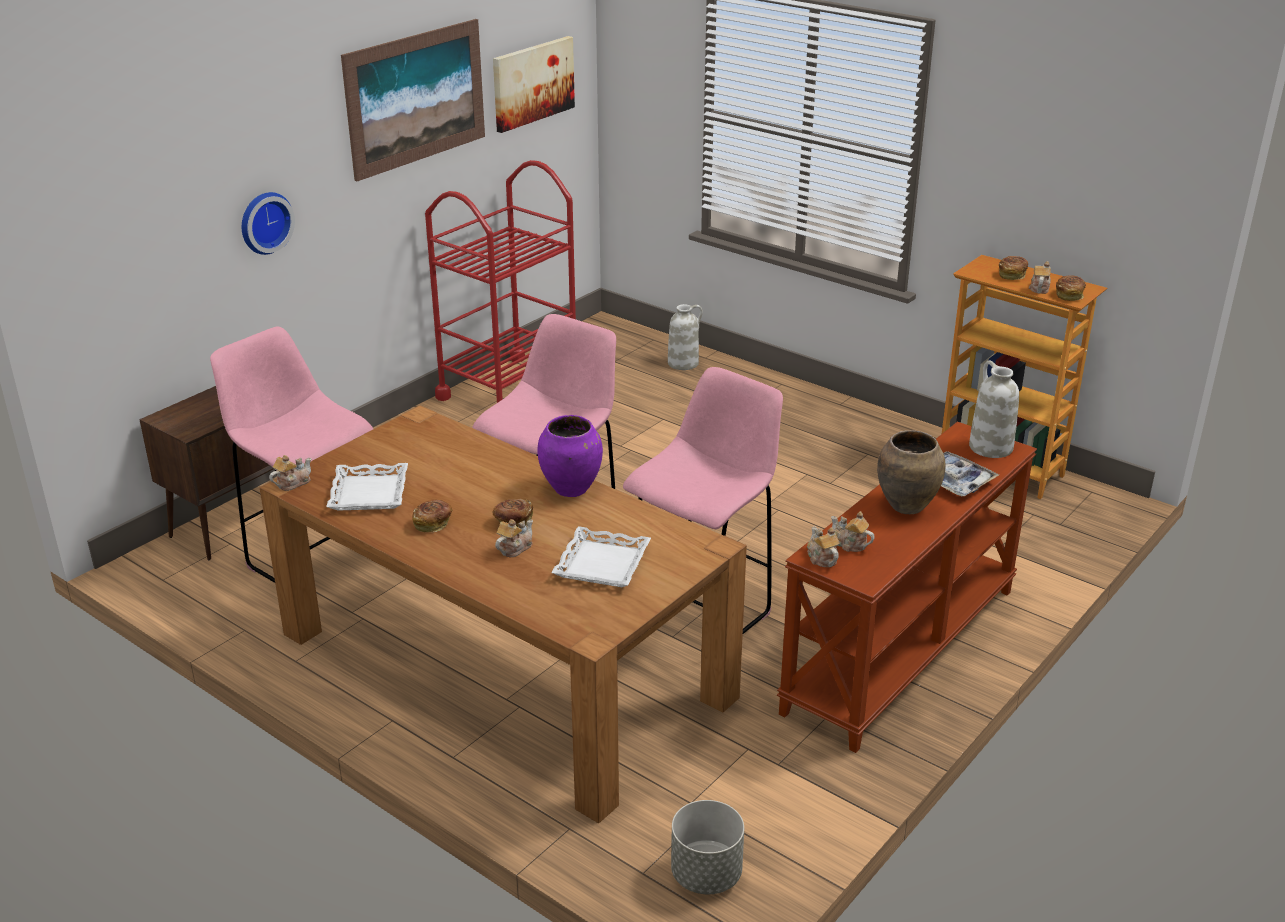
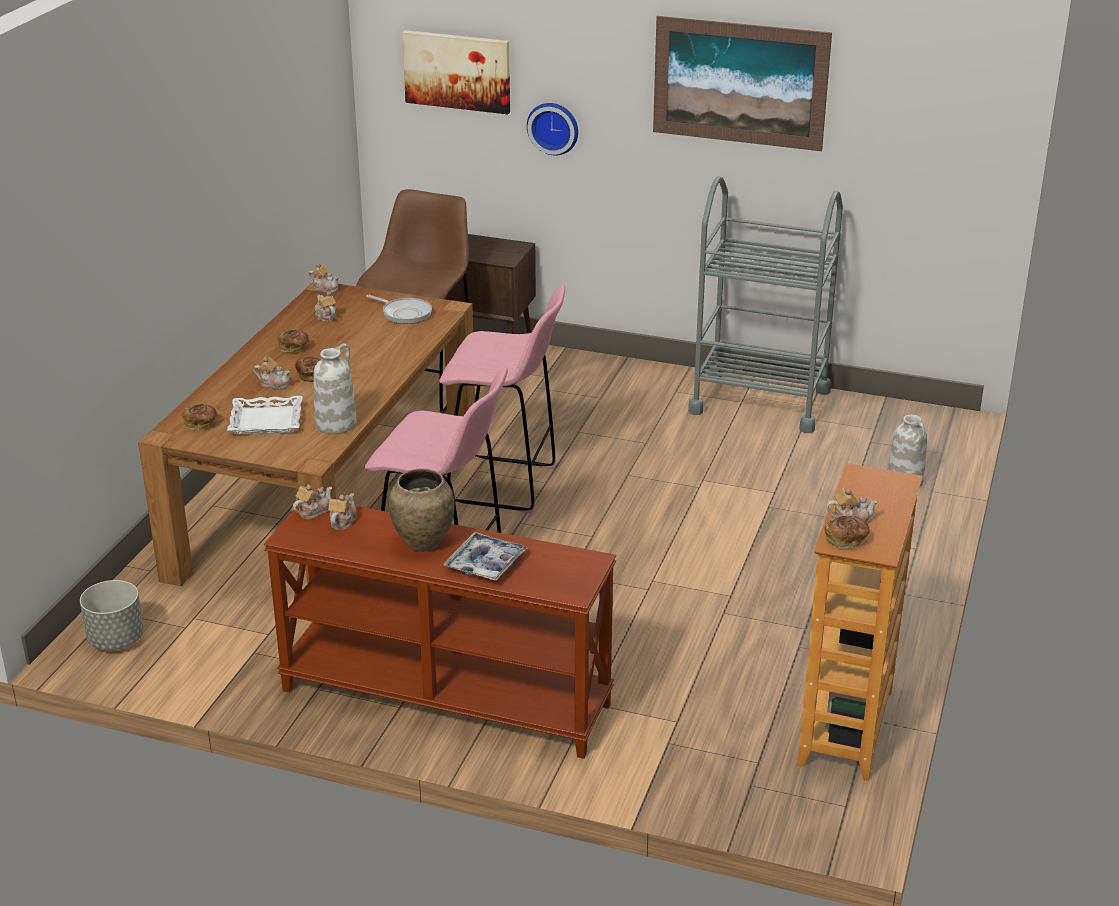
camera: 70 degrees right, 0 degrees up
(313, 561) = (422, 389): pink stool -> brown stool
(370, 493) = (325, 317): white tray -> teapot
(408, 445) = (404, 313): none -> frying pan
(509, 389) = (760, 401): red cart -> grey cart
(532, 83) = (905, 122): picture -> picture (457, 71)
(571, 489) = (372, 388): purple vase -> none
(990, 447) = (569, 578): white vase -> white vase (336, 424)
(1012, 275) = (875, 499): bread -> bread (201, 424)

